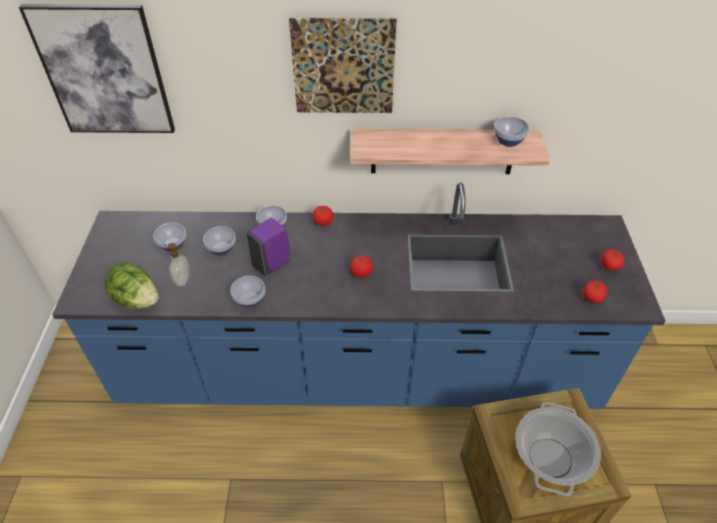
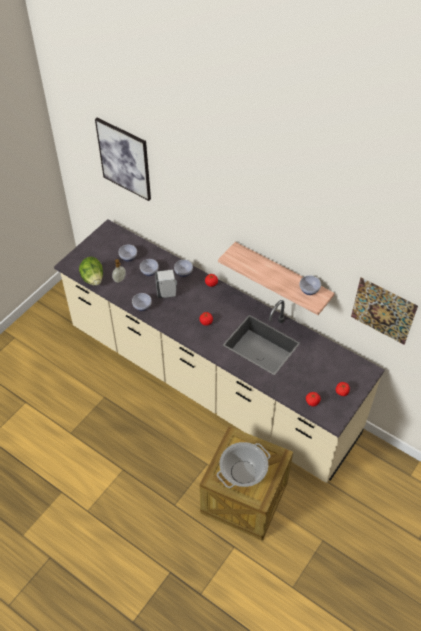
camera: 35 degrees right, 5 degrees up
(272, 264) = (167, 293): purple soap dispenser -> white soap dispenser
(343, 67) = (232, 210): picture -> picture (383, 311)
(358, 371) = (210, 382): blue counter -> beige counter

